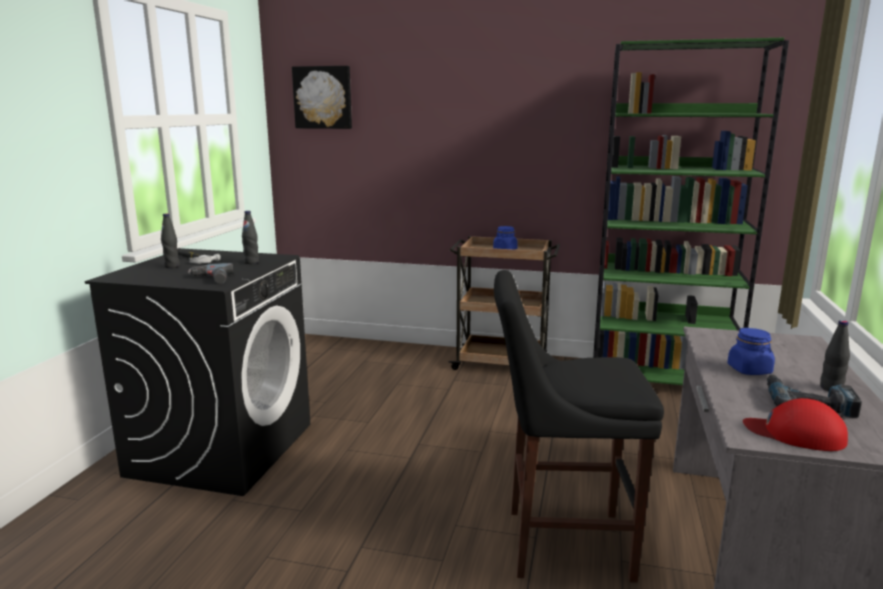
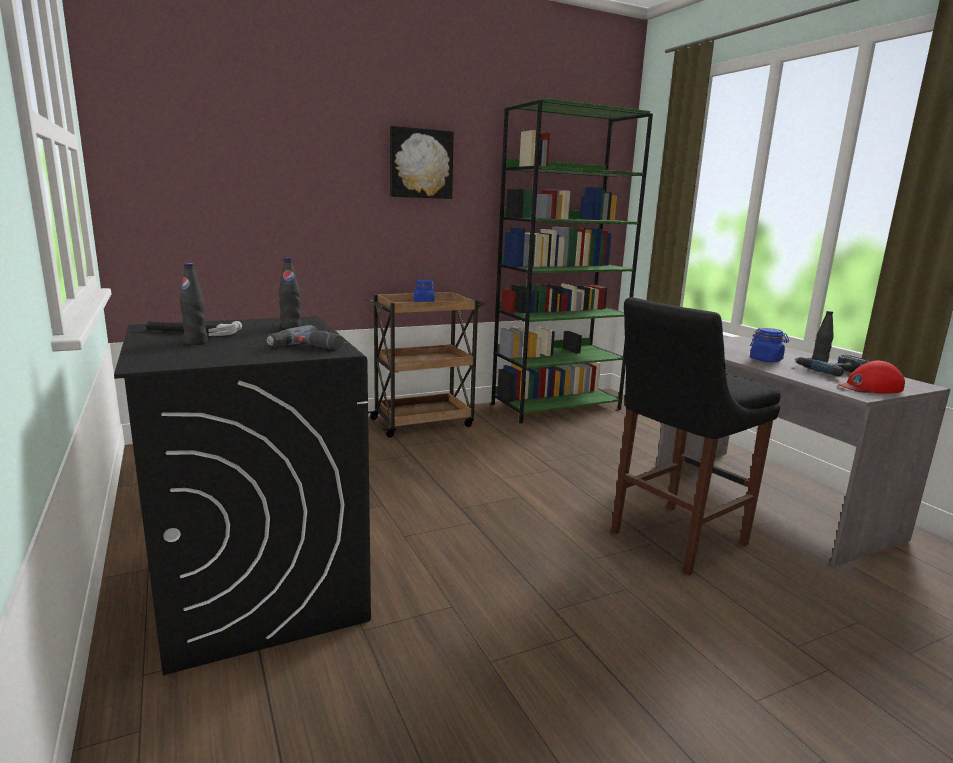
camera: 40 degrees left, 0 degrees up
(323, 97) = (177, 127): picture -> picture (420, 164)

